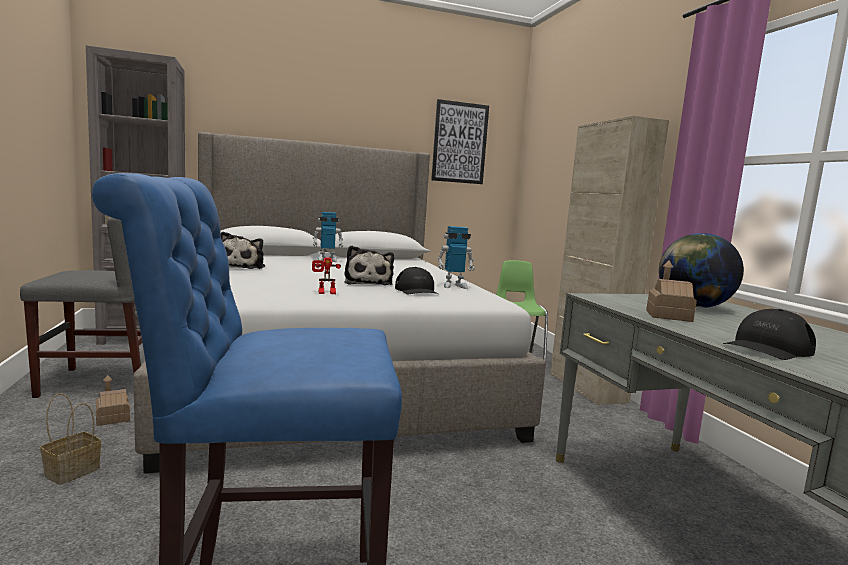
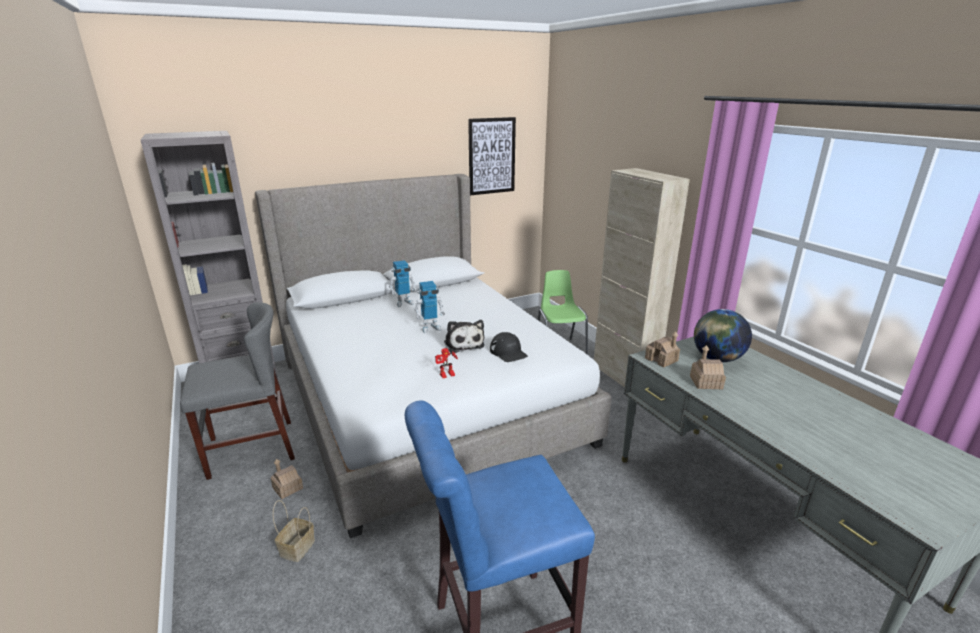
camera: 10 degrees left, 15 degrees up
(243, 267) = (349, 337): plush toy -> none
(454, 286) = (529, 333): toy robot -> toy robot (430, 328)
(611, 299) = (661, 359): none -> toy house
(767, 348) = (773, 422): black cap -> none

